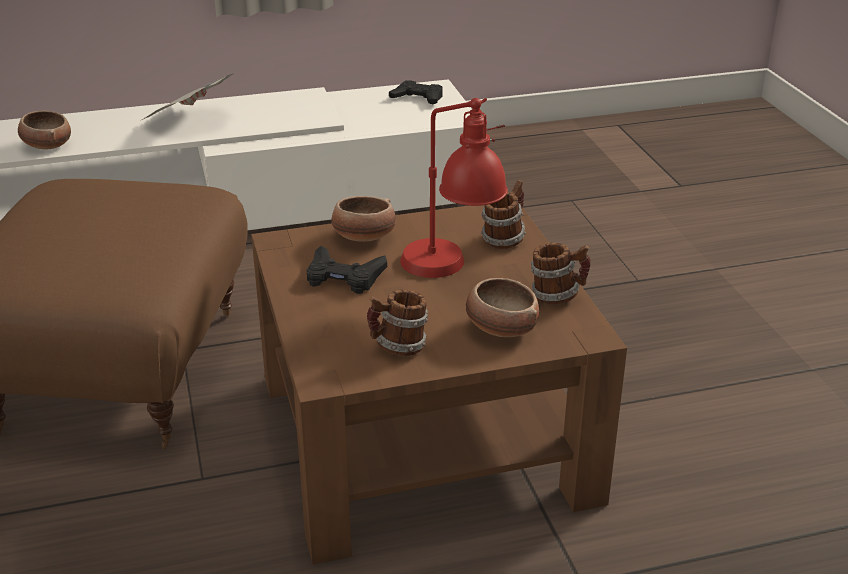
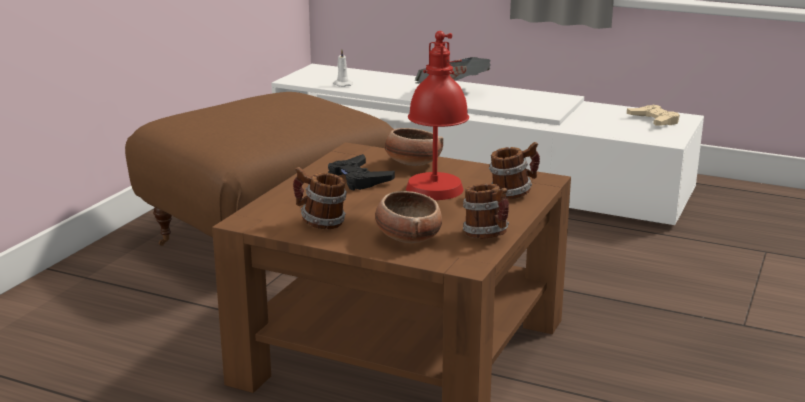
camera: 40 degrees right, 10 degrees down
(47, 145) = (342, 84): bowl -> white candle
(418, 98) = (654, 120): black game controller -> beige game controller

